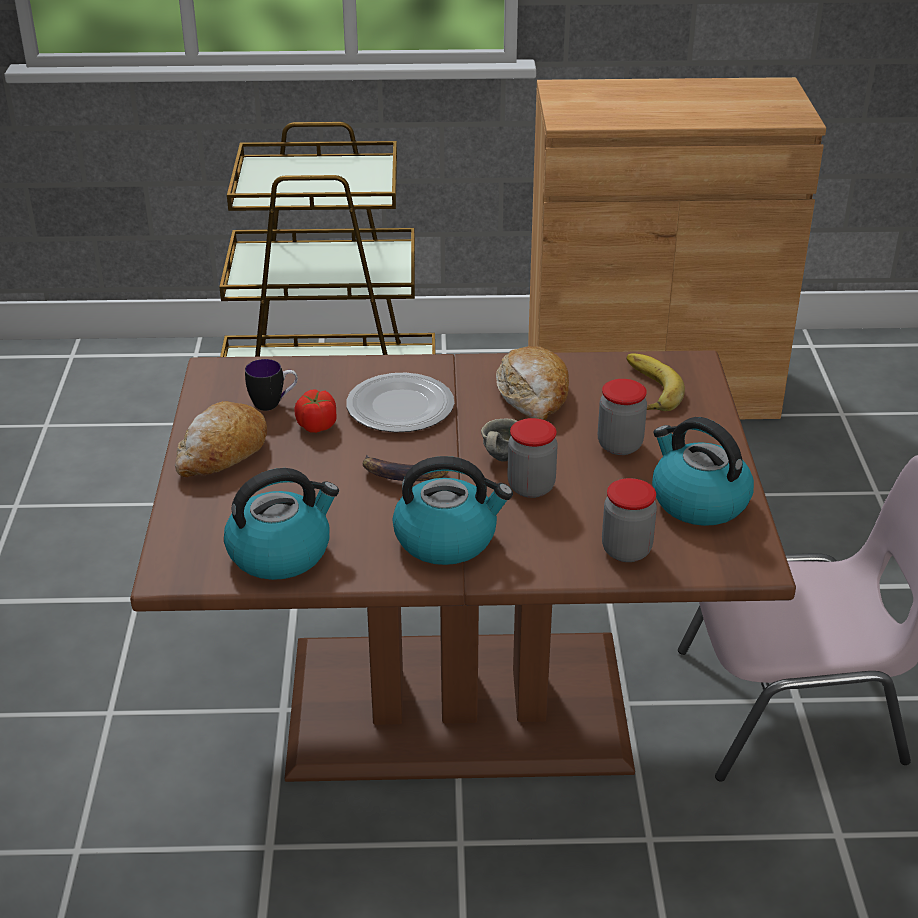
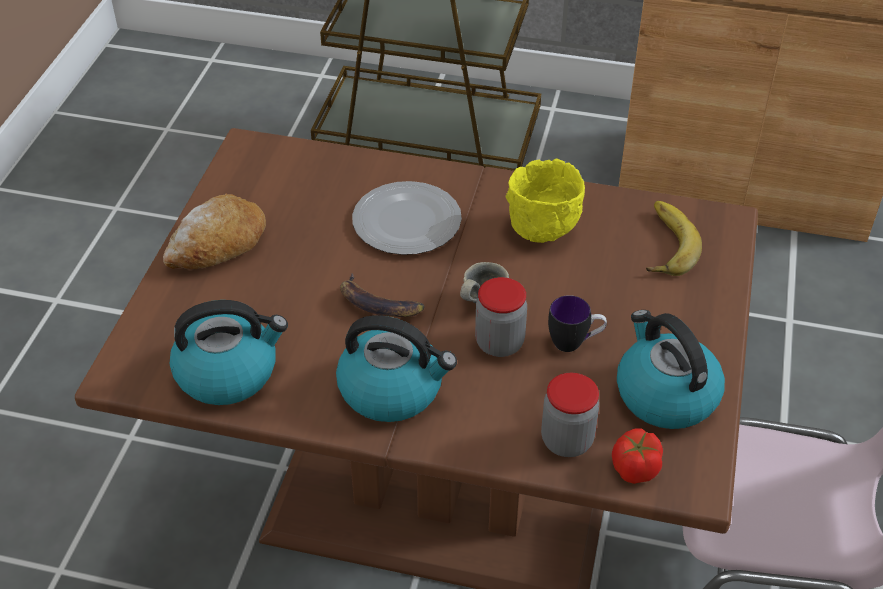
camera: 15 degrees right, 10 degrees up
(273, 404) = (287, 196): mug -> mug (575, 343)
(316, 425) = (318, 229): tomato -> tomato (635, 469)
(533, 395) = (544, 231): bread -> yellow bowl
(619, 445) = (609, 309): jar -> none

